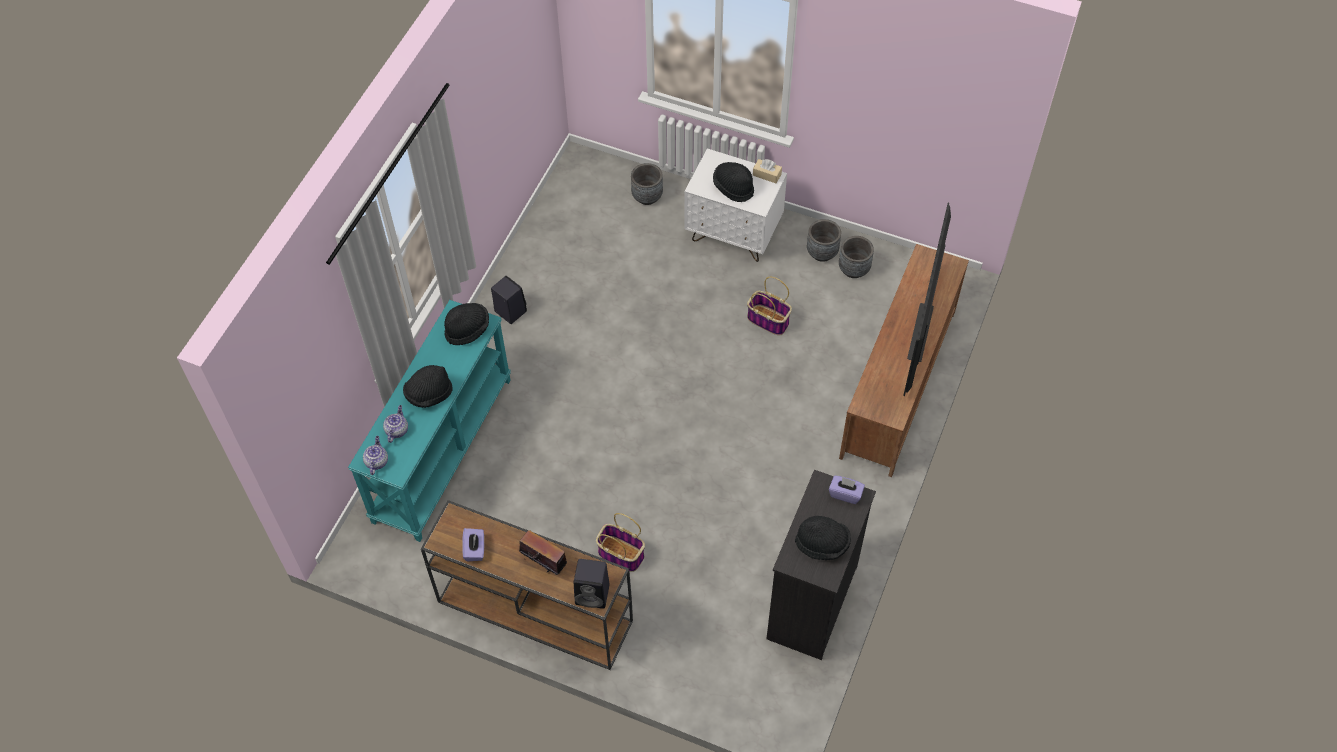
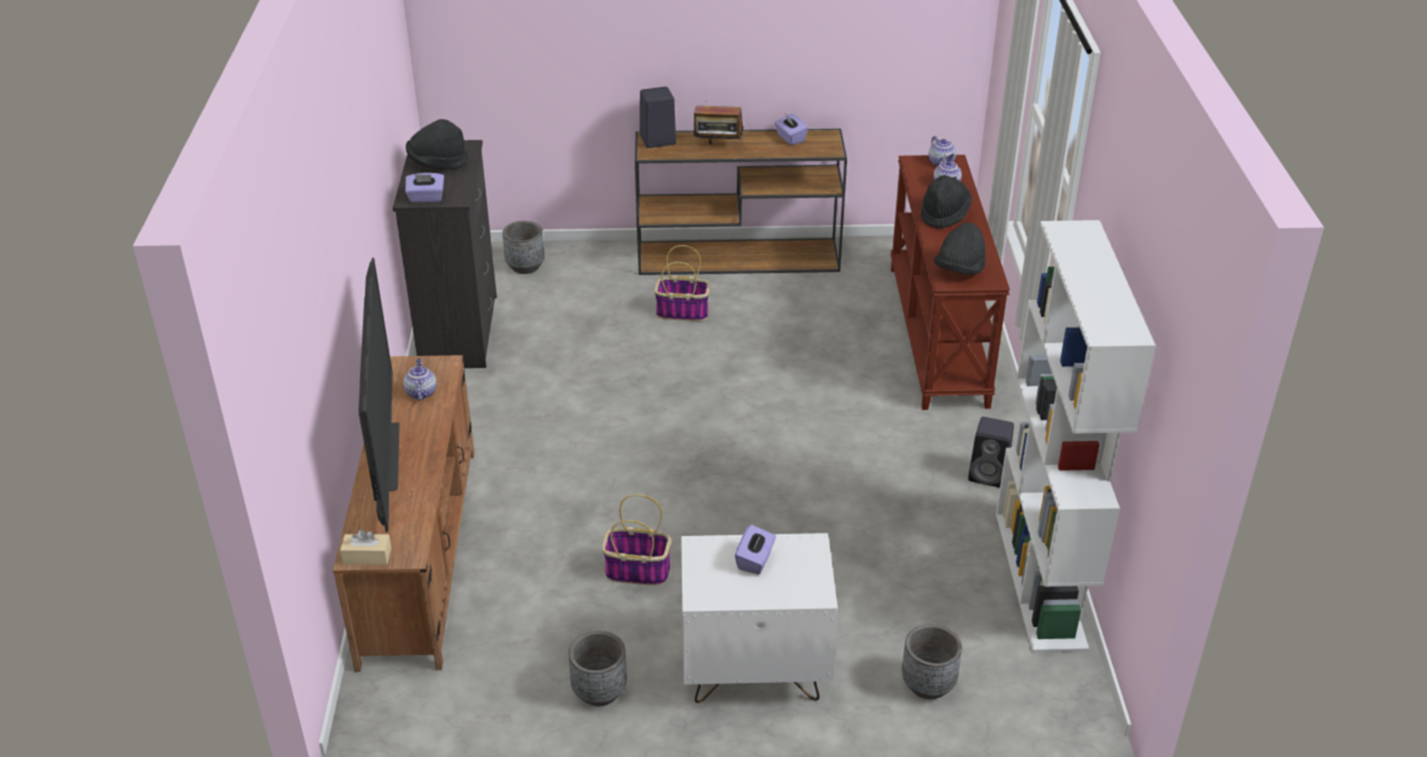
camera: 155 degrees right, 20 degrees down
(442, 448) = (939, 334): turquoise console table -> brown console table
(540, 231) = (1041, 580): none -> white bookcase
(733, 187) = (755, 560): black hat -> purple tissue box
(767, 174) = (713, 597): beige tissue box -> beige tissue box (367, 556)
(854, 269) = (537, 682): grey planter -> grey planter (525, 266)
(885, 383) = (421, 392): none -> teapot

